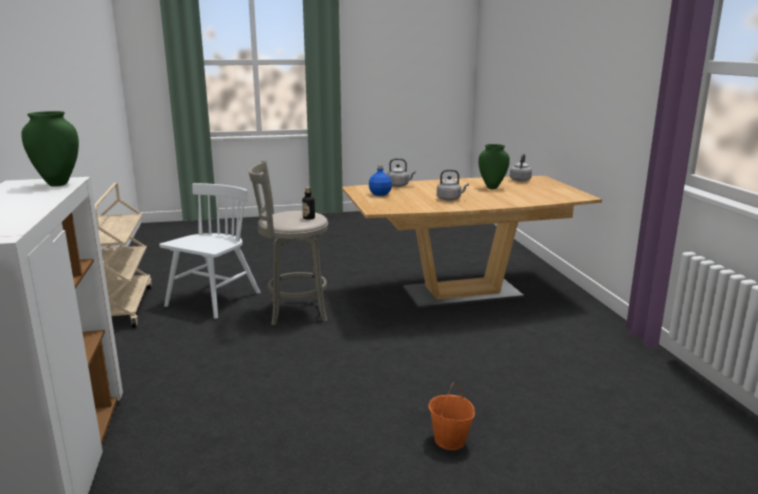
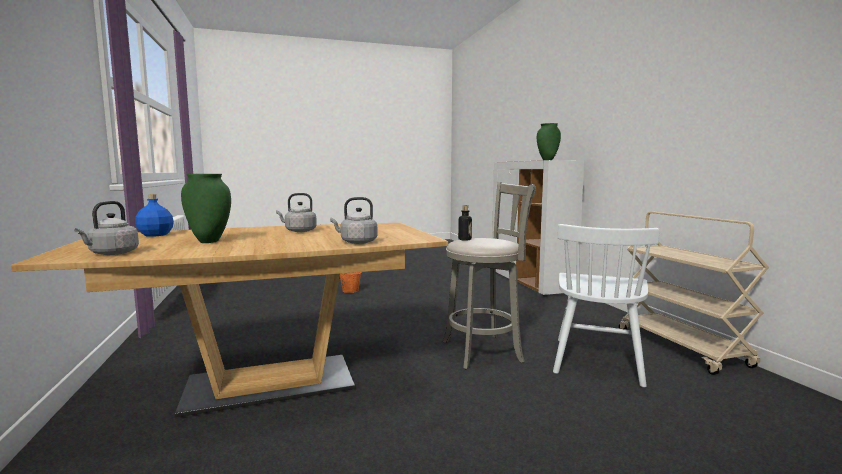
camera: 175 degrees right, 10 degrees down
(379, 194) = (387, 233): blue bottle -> blue bottle (156, 235)

